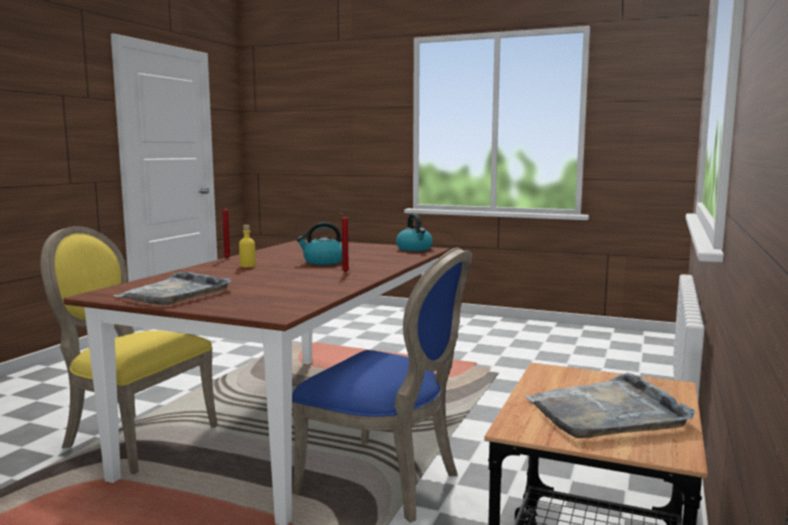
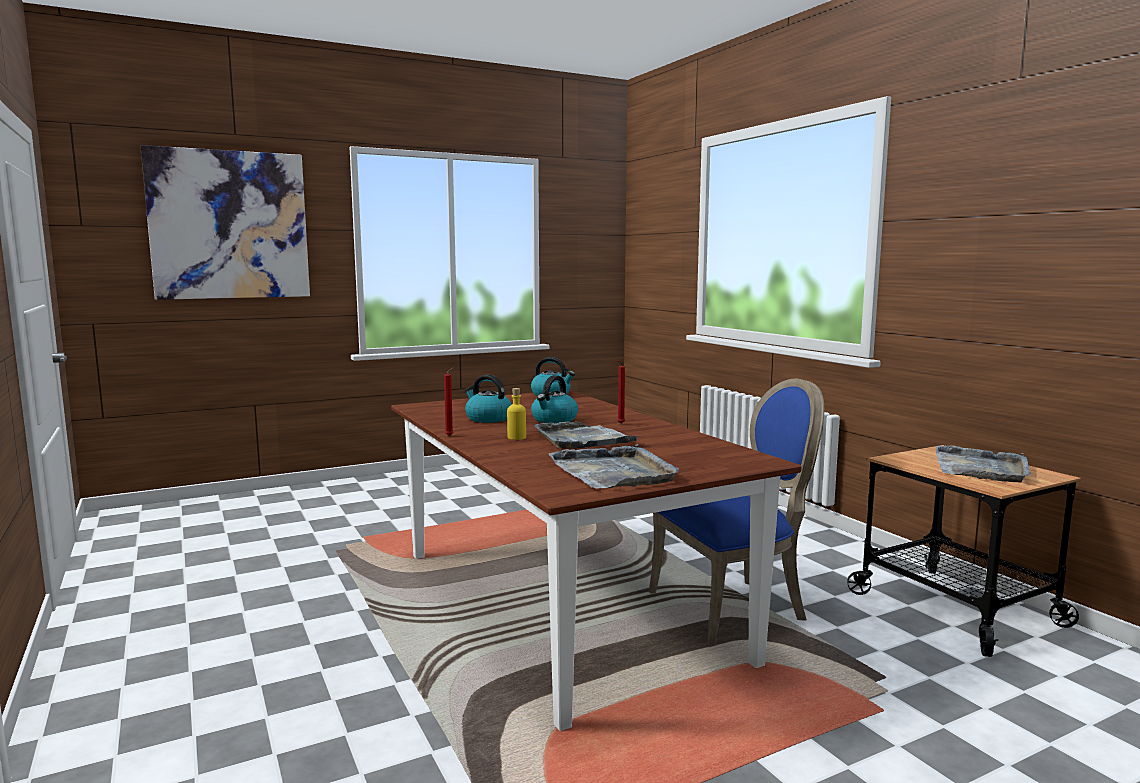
camera: 50 degrees left, 0 degrees up
(133, 438) = (462, 692): yellow chair -> none
(269, 274) = (583, 439): none -> grey tray
(295, 254) = (488, 419): none -> kettle
(331, 106) = (229, 225): none -> picture

